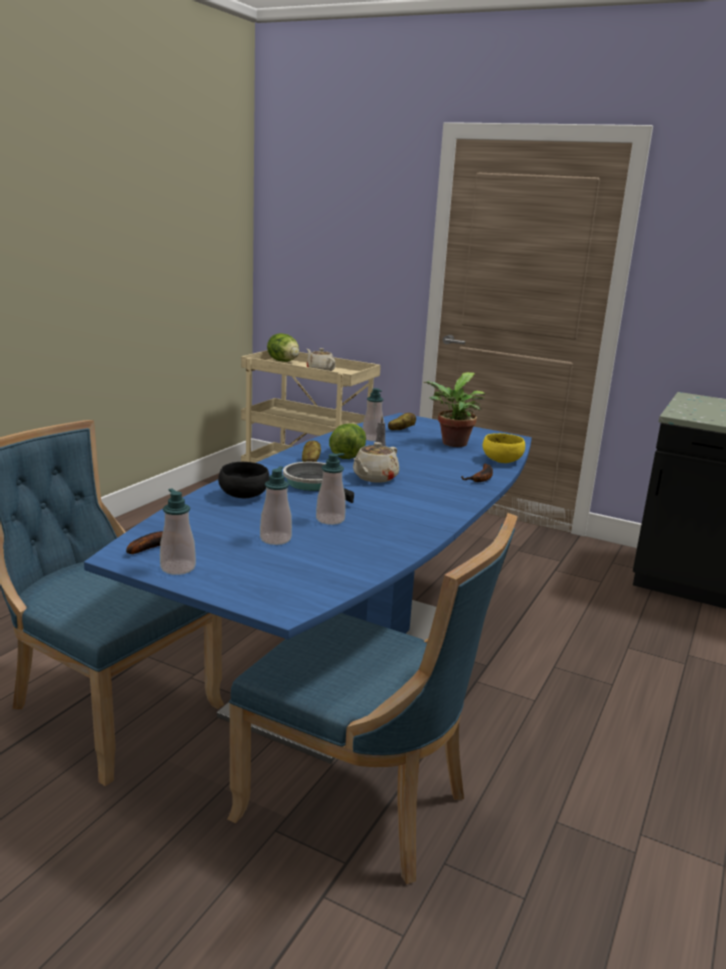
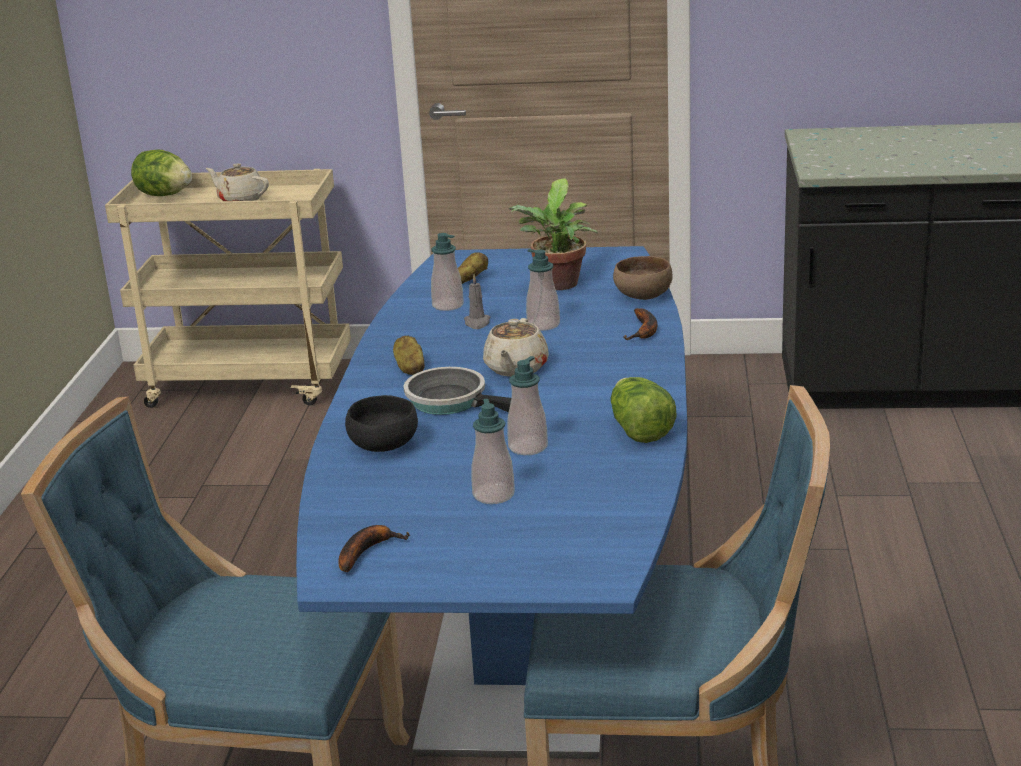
camera: 20 degrees left, 5 degrees up
(178, 568) = (424, 571): soap dispenser -> soap dispenser (543, 325)
(347, 453) = (442, 340): lettuce -> lettuce (639, 429)
(501, 461) = (642, 296): yellow bowl -> brown bowl

